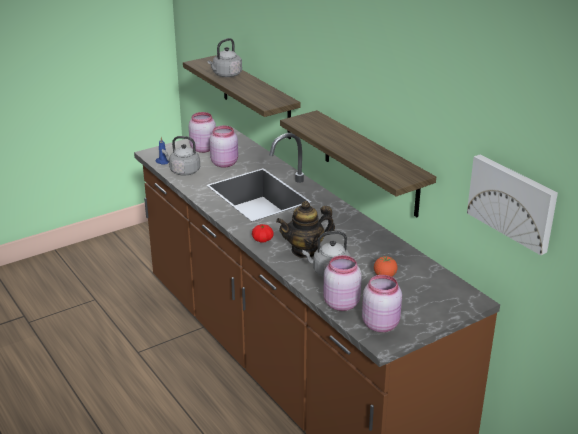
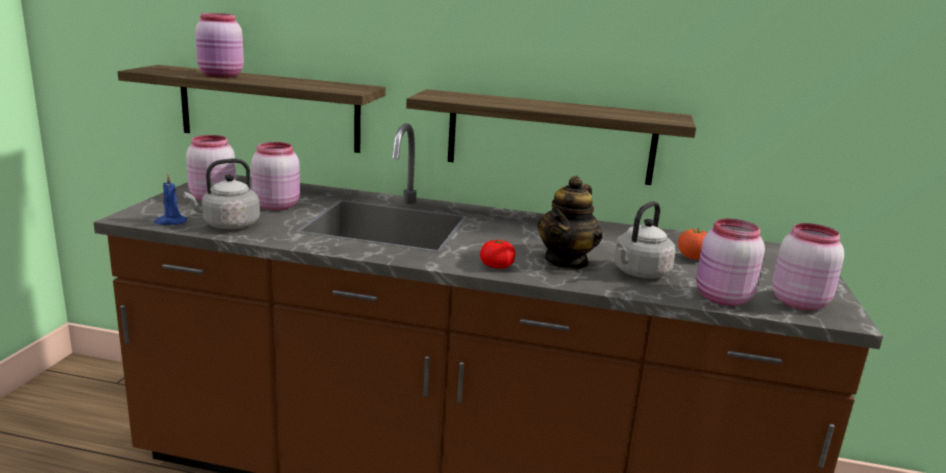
camera: 45 degrees left, 10 degrees down
(226, 75) = (222, 75): grey kettle -> pink jar
(513, 202) = (838, 106): picture -> none

